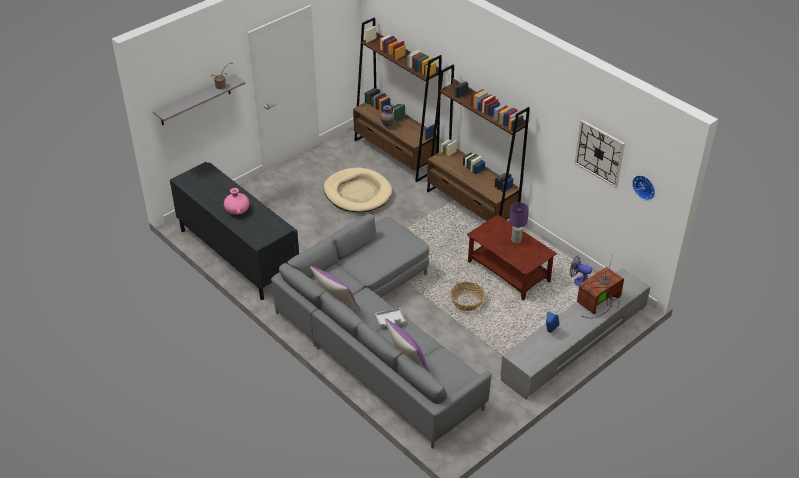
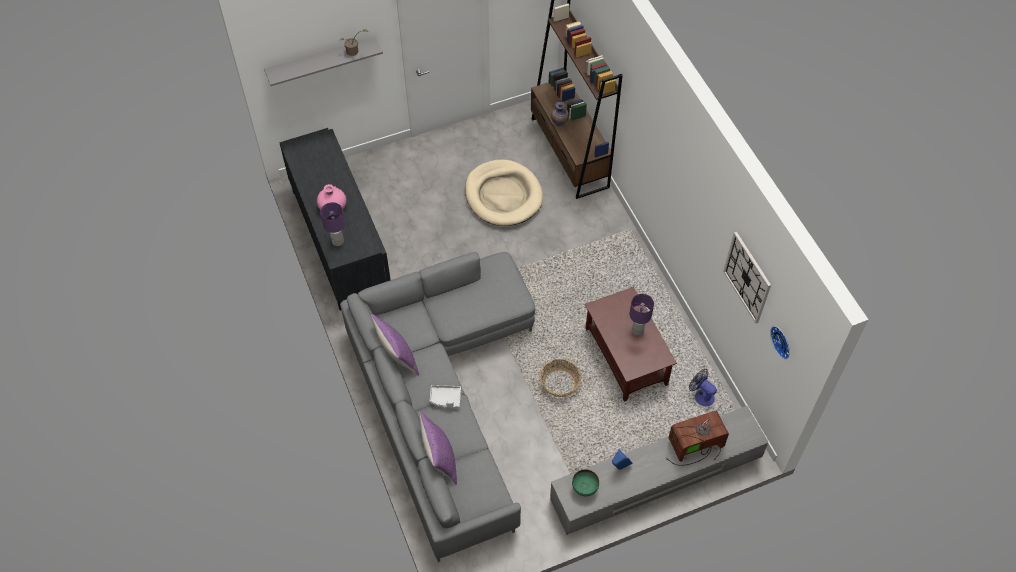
camera: 20 degrees right, 15 degrees up
(253, 231) = (337, 241): none -> purple table lamp
(472, 207) = (624, 254): brown bookcase -> none
(531, 352) = (585, 488): none -> green bowl

